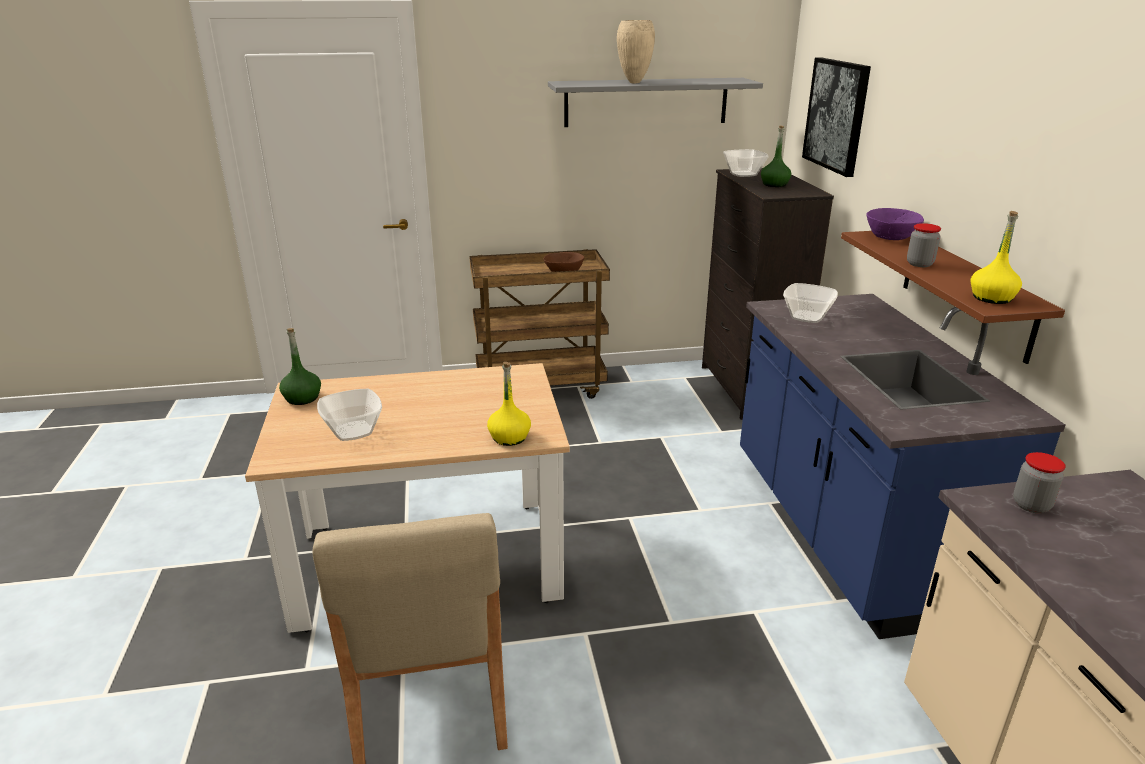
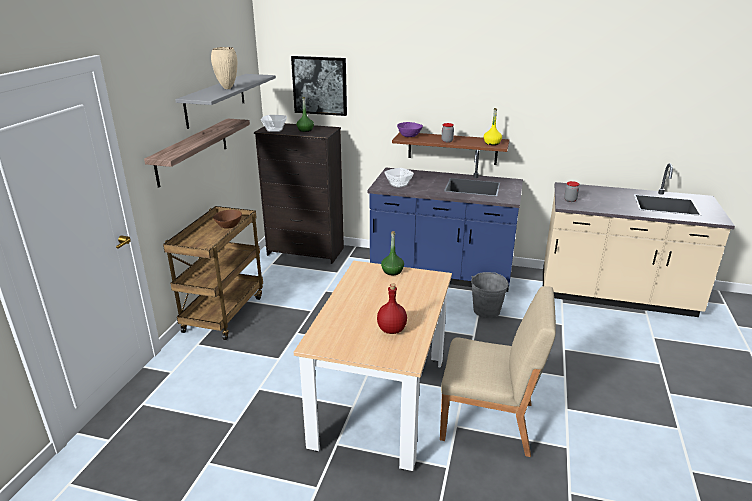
camera: 65 degrees left, 0 degrees up
(302, 398) = (329, 343): green bottle -> green bottle (392, 271)
(352, 432) = (392, 330): bowl -> red bottle
(509, 437) = (433, 285): yellow bottle -> none
(570, 160) = (192, 151): none -> shelf
(771, 622) = (486, 310): none -> grey bucket

